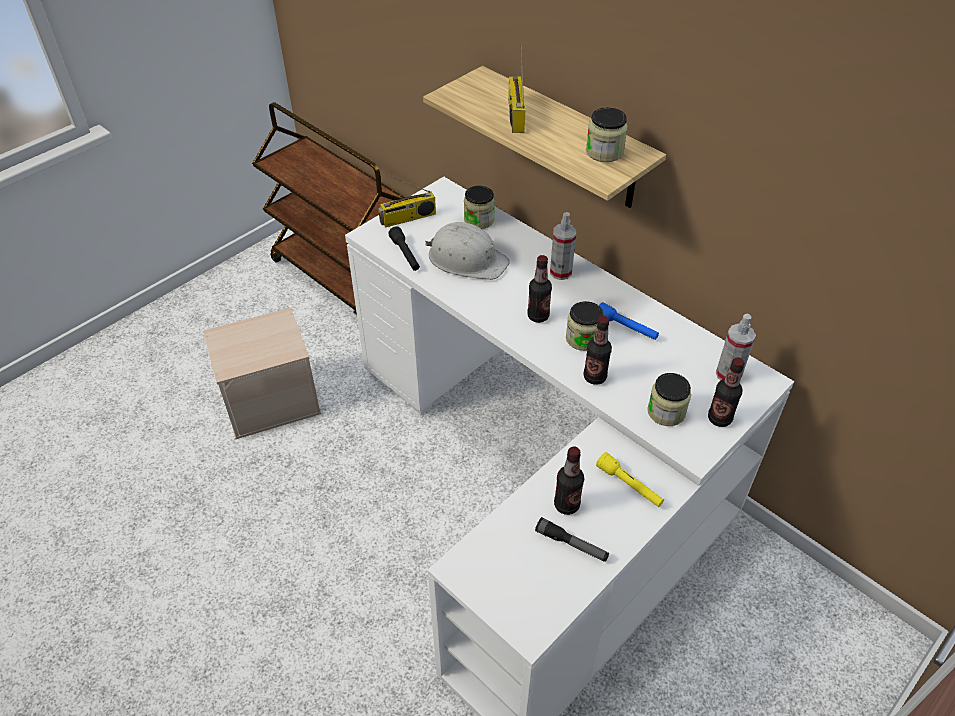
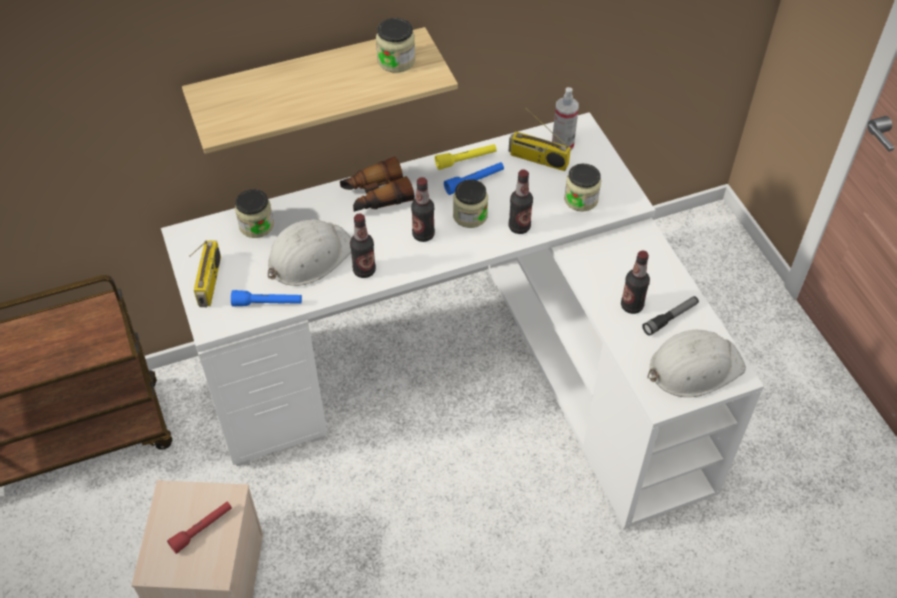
camera: 65 degrees left, 5 degrees up
(260, 347) = (202, 529): none -> red flashlight
(405, 254) = (267, 303): black flashlight -> blue flashlight
(515, 114) = (292, 94): radio -> radio (537, 159)
(518, 585) = (693, 367): none -> white hard hat
(560, 272) = (376, 195): spray bottle -> binoculars
(629, 485) = (631, 258): yellow flashlight -> yellow flashlight (466, 160)
(719, 419) = (604, 172): bottle -> bottle (364, 270)

